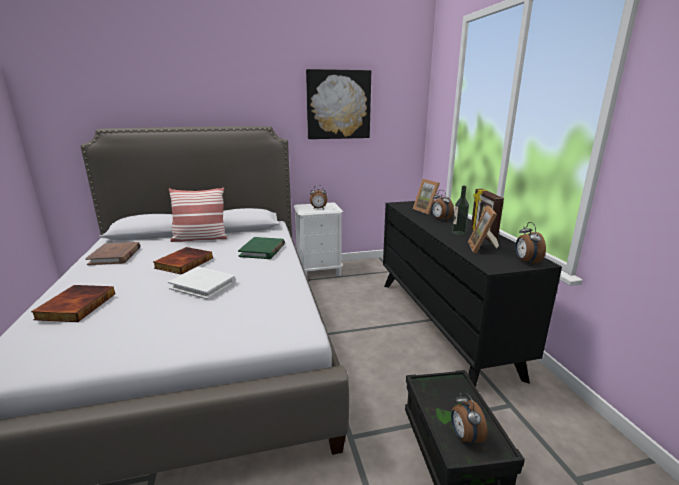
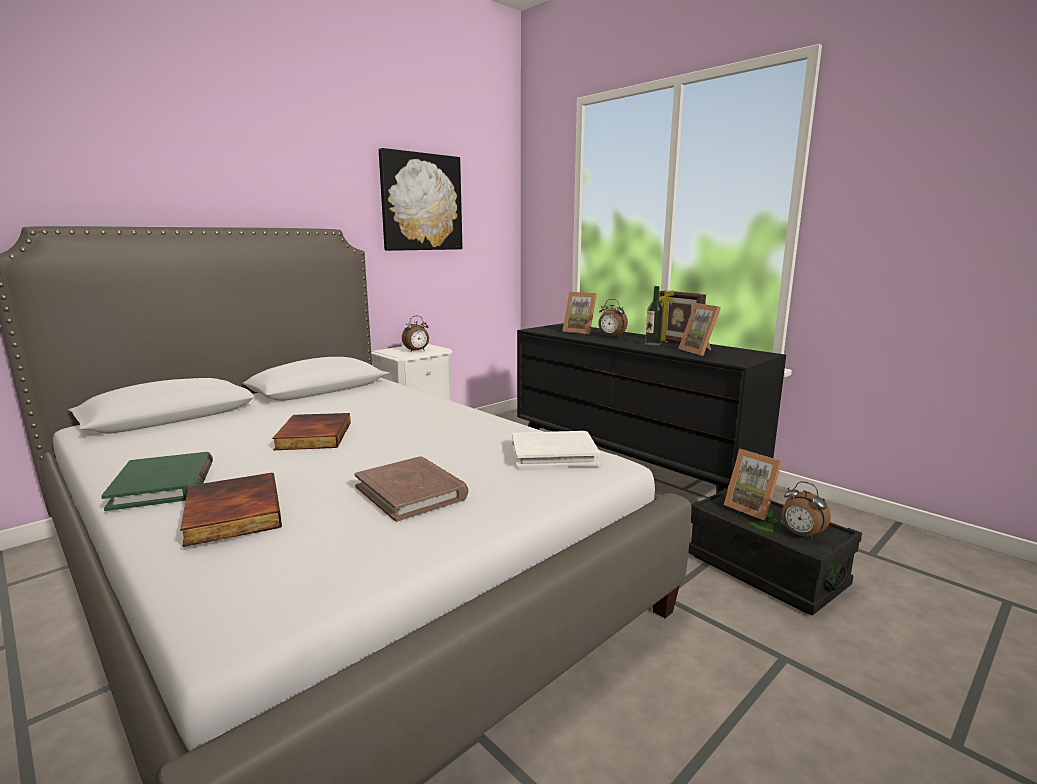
camera: 30 degrees left, 5 degrees down
(115, 256) = (158, 450): brown book -> brown book (411, 492)
(200, 238) = (278, 408): pillow -> none
(203, 285) = (398, 451): white book -> white book (553, 454)
(262, 250) = (408, 405): green book -> green book (164, 485)
(452, 396) = (751, 508): none -> picture frame
(526, 262) = (755, 355): alarm clock -> none

